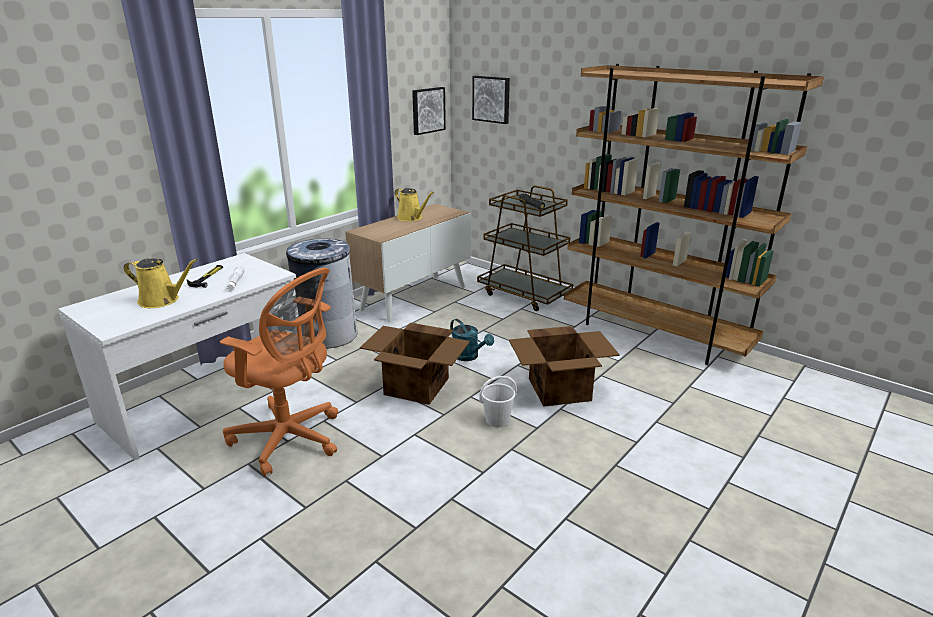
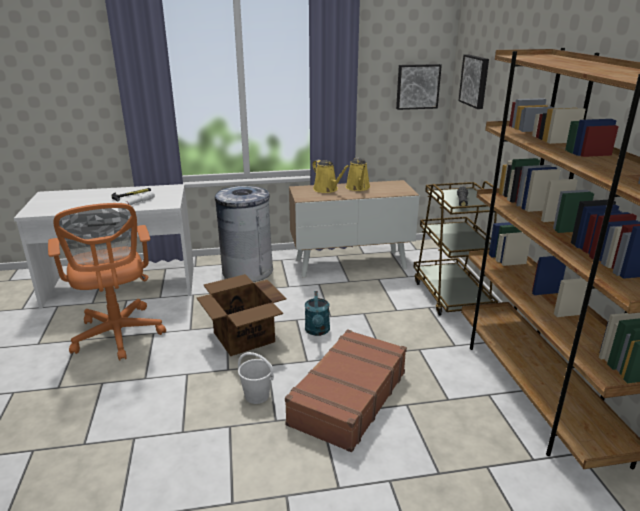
camera: 40 degrees right, 0 degrees up
(162, 300) = (83, 202): yellow watering can -> yellow watering can (327, 189)
(560, 389) = (347, 398): cardboard box -> brown suitcase

